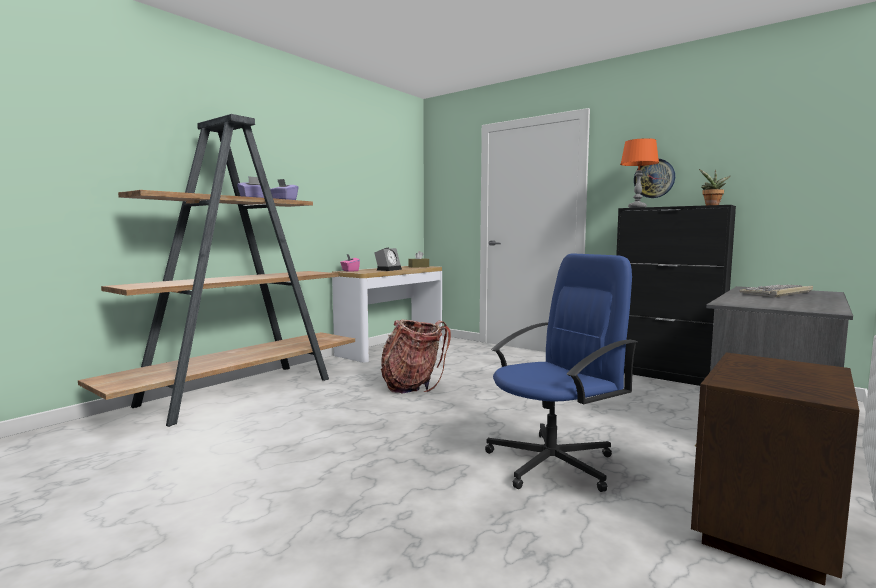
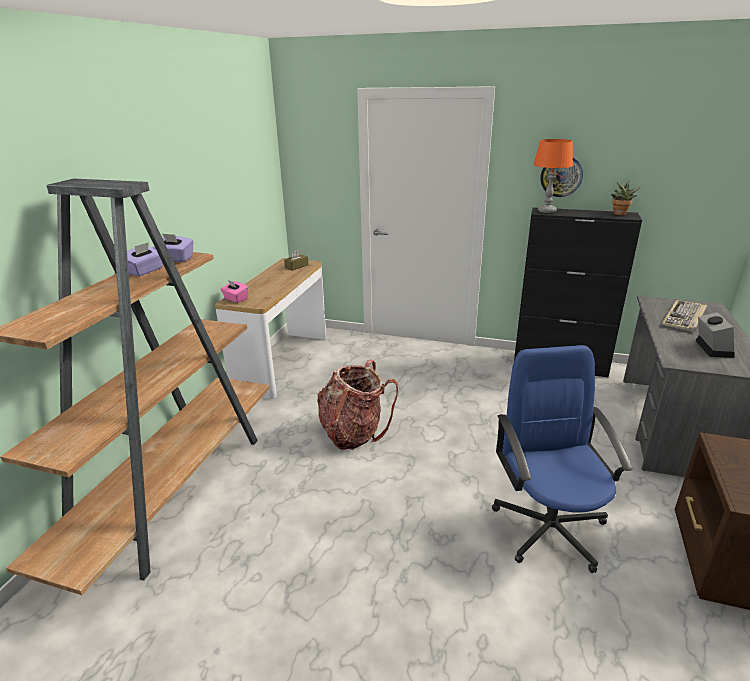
camera: 20 degrees left, 20 degrees up
(388, 269) = (275, 286): alarm clock -> alarm clock (711, 348)
(553, 463) = (549, 527): blue office chair -> blue office chair turned 45 degrees counterclockwise

